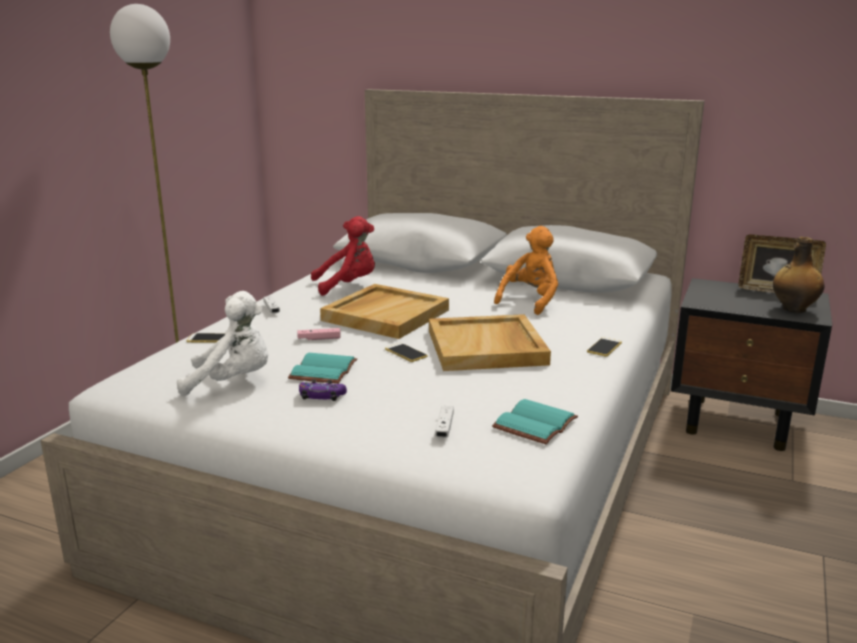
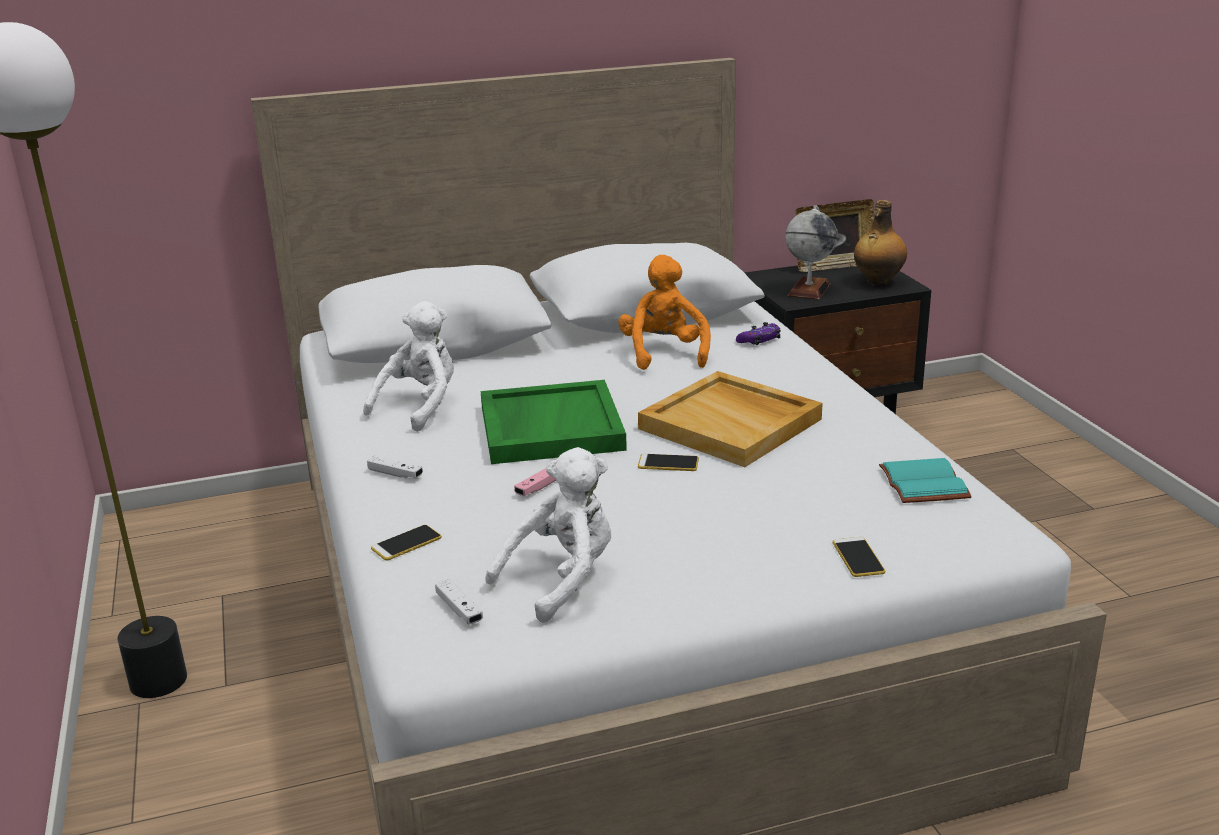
camera: 40 degrees left, 5 degrees up
(322, 396) = (692, 548): purple game controller -> purple game controller (759, 340)
(325, 371) = (633, 520): turquoise book -> none
(348, 286) = (420, 406): red plush toy -> white plush toy
(385, 315) = (549, 427): beige tray -> green tray
(444, 428) = (865, 524): white game controller -> white game controller (459, 610)
(604, 347) = (828, 381): phone -> phone (858, 557)
(724, 299) = (809, 290): none -> globe

